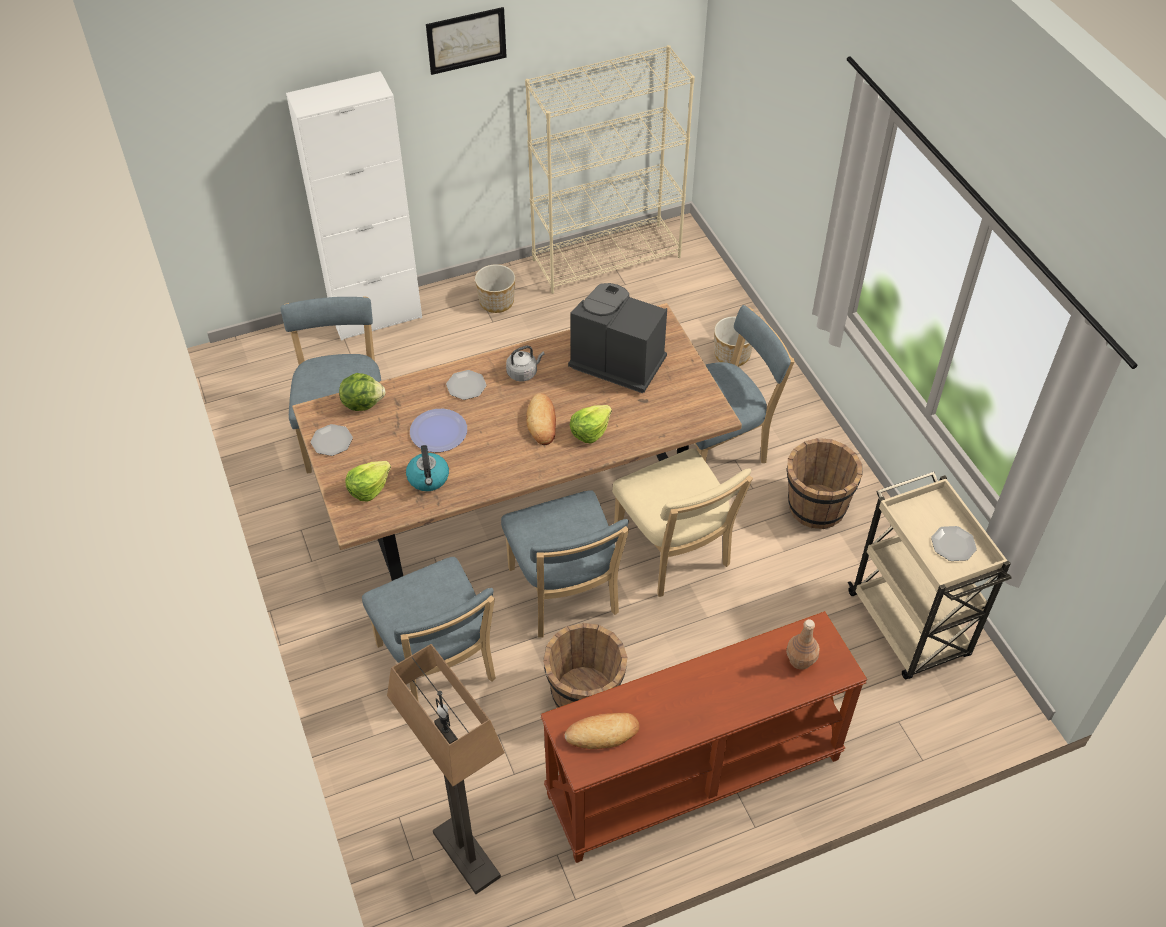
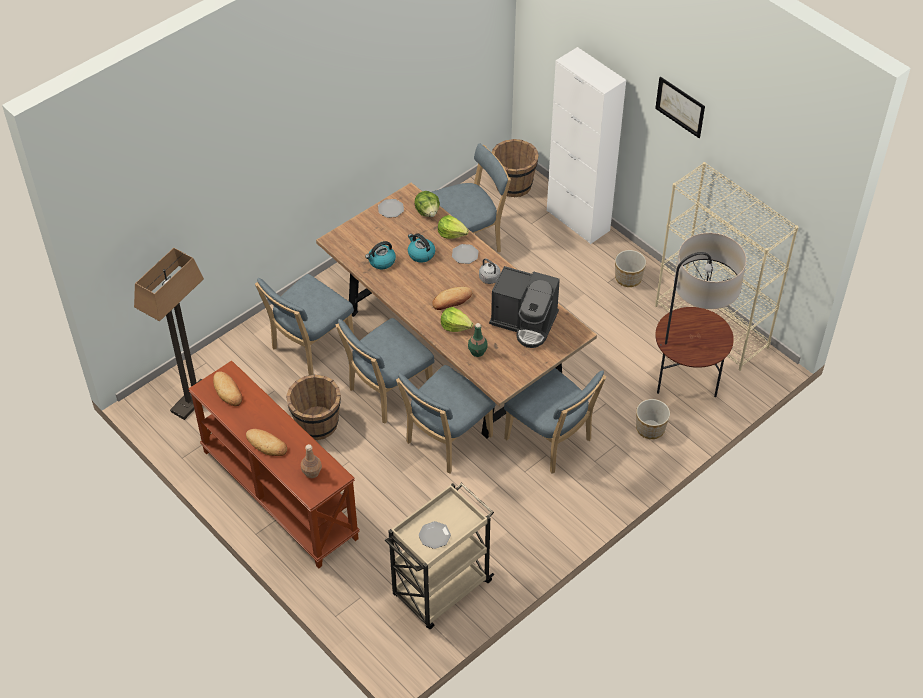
camera: 70 degrees right, 0 degrees up
(368, 488) = (362, 237): lettuce -> lettuce (451, 233)
(439, 431) = (420, 254): plate -> kettle
(616, 361) = (525, 322): coffee machine -> coffee machine turned 105 degrees clockwise
(645, 421) = (477, 351): none -> green bottle
(674, 554) = (445, 441): beige chair -> blue chair
(681, 306) = (685, 385): none -> floor lamp
(729, 705) = (266, 444): none -> bread
(816, 506) = (524, 513): brown bucket -> brown bucket (513, 184)

